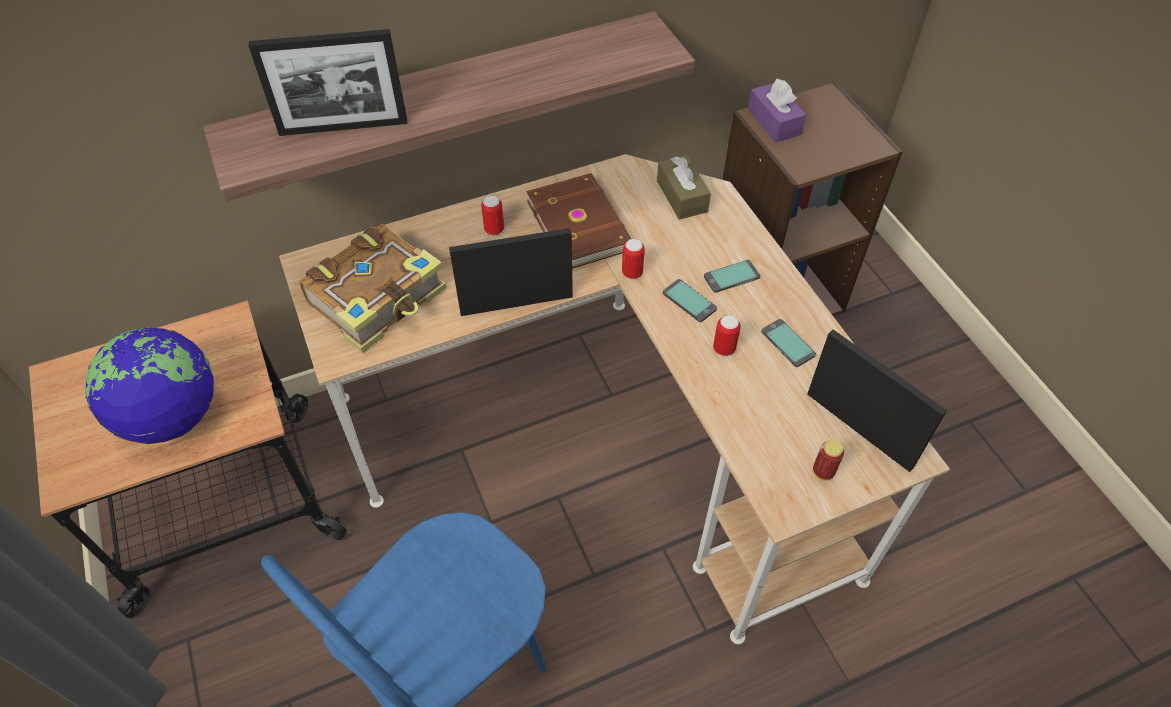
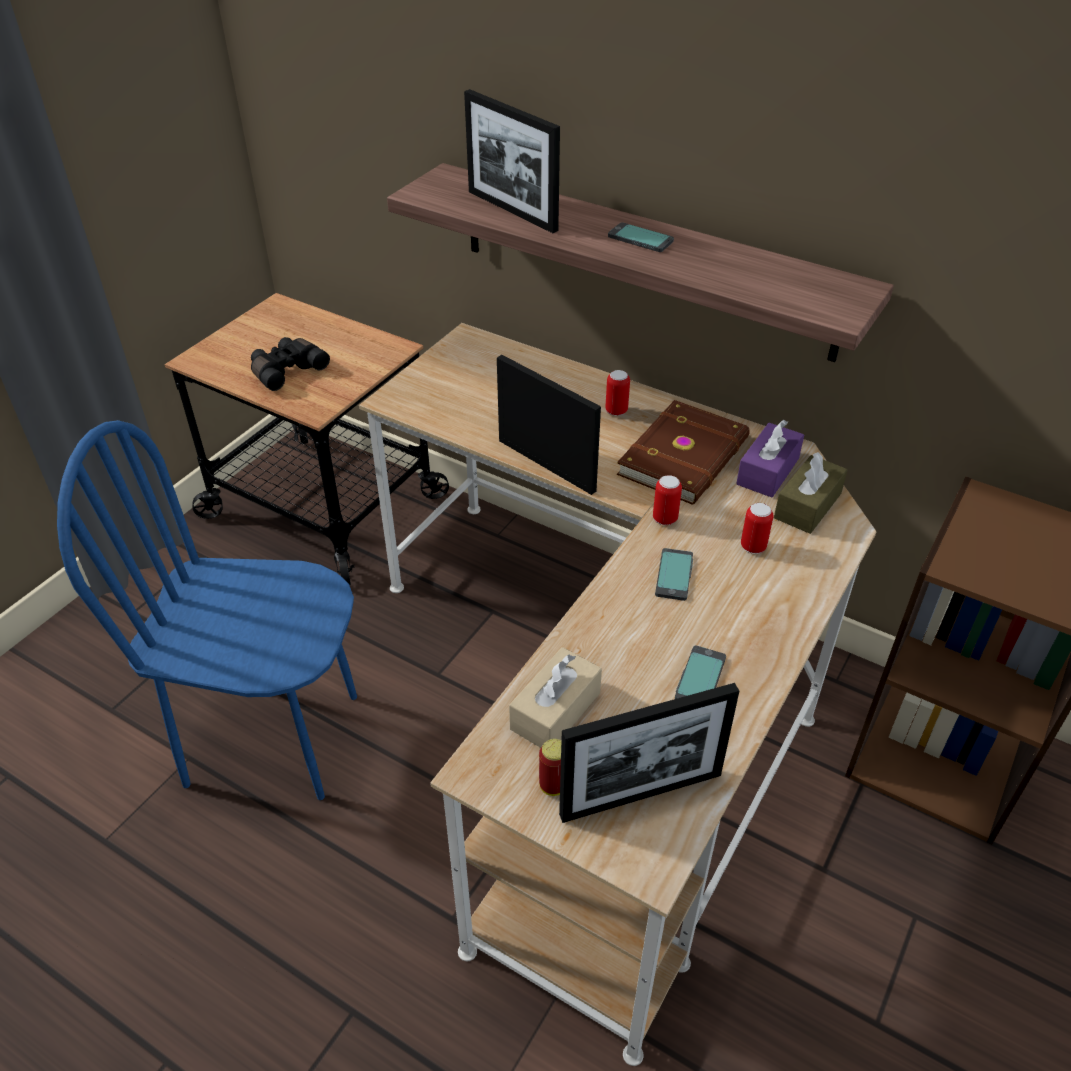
camera: 55 degrees right, 10 degrees down
(172, 417) = (286, 370): globe -> black binoculars
(379, 298) = (471, 390): book -> none
(724, 349) = (640, 629): can -> can (753, 547)
(731, 277) = (742, 592): phone -> phone (640, 239)
(762, 436) = (555, 711): none -> beige tissue box
(774, 122) = (995, 513): purple tissue box -> purple tissue box (768, 471)
(859, 430) = (641, 794): picture frame -> picture frame turned 60 degrees clockwise

